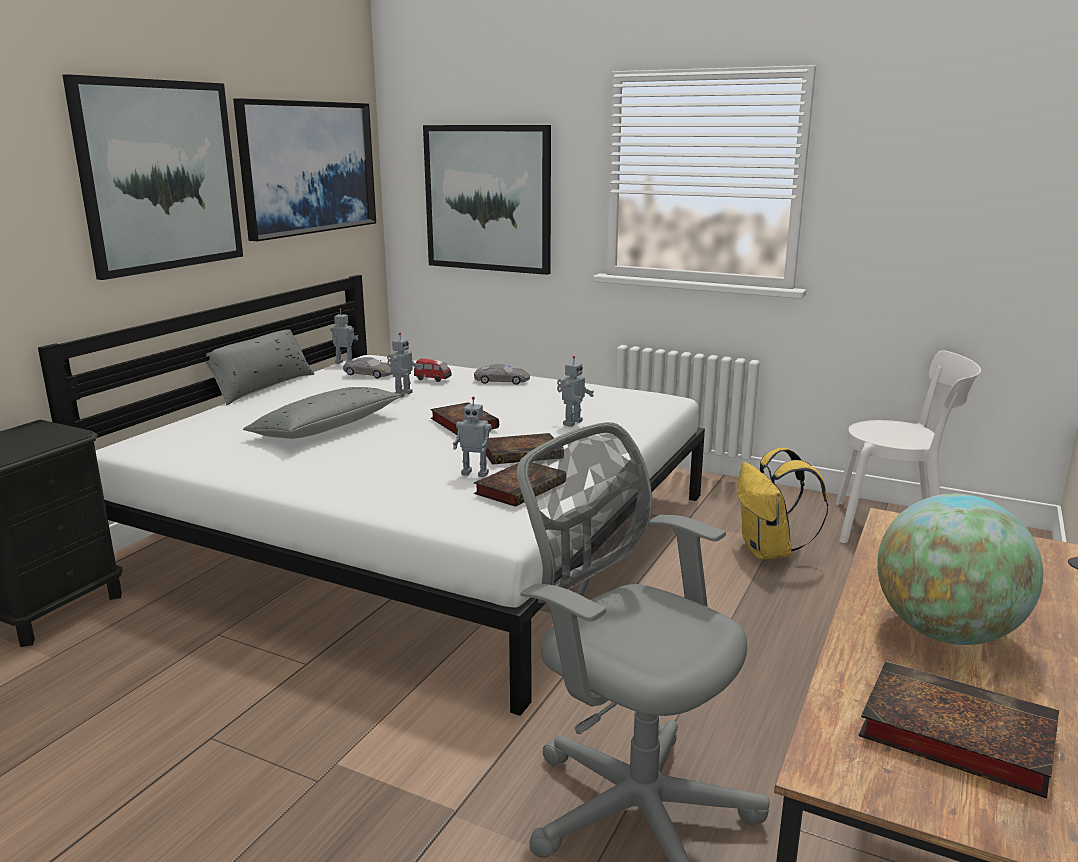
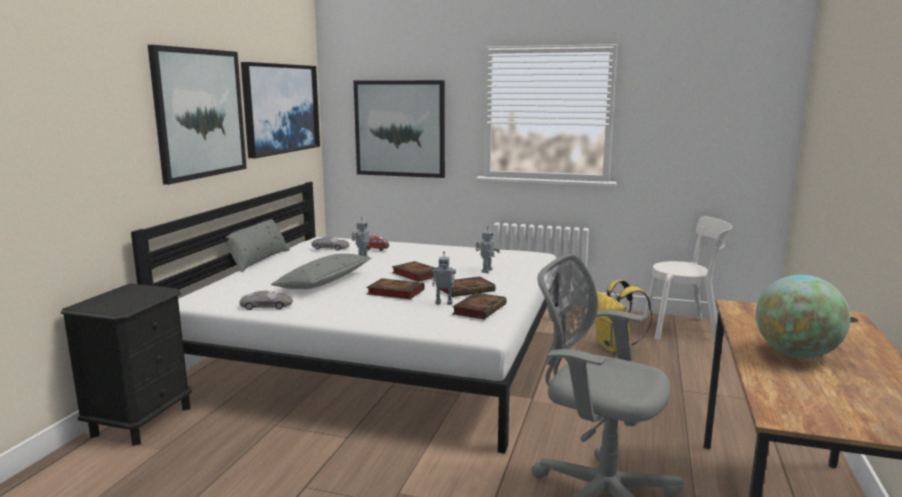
camera: 10 degrees left, 5 degrees down
(344, 363) = (306, 242): toy robot -> none
(502, 380) = (423, 248): grey toy car -> grey toy car (266, 306)
(950, 734) = (828, 397): book -> book (394, 292)

